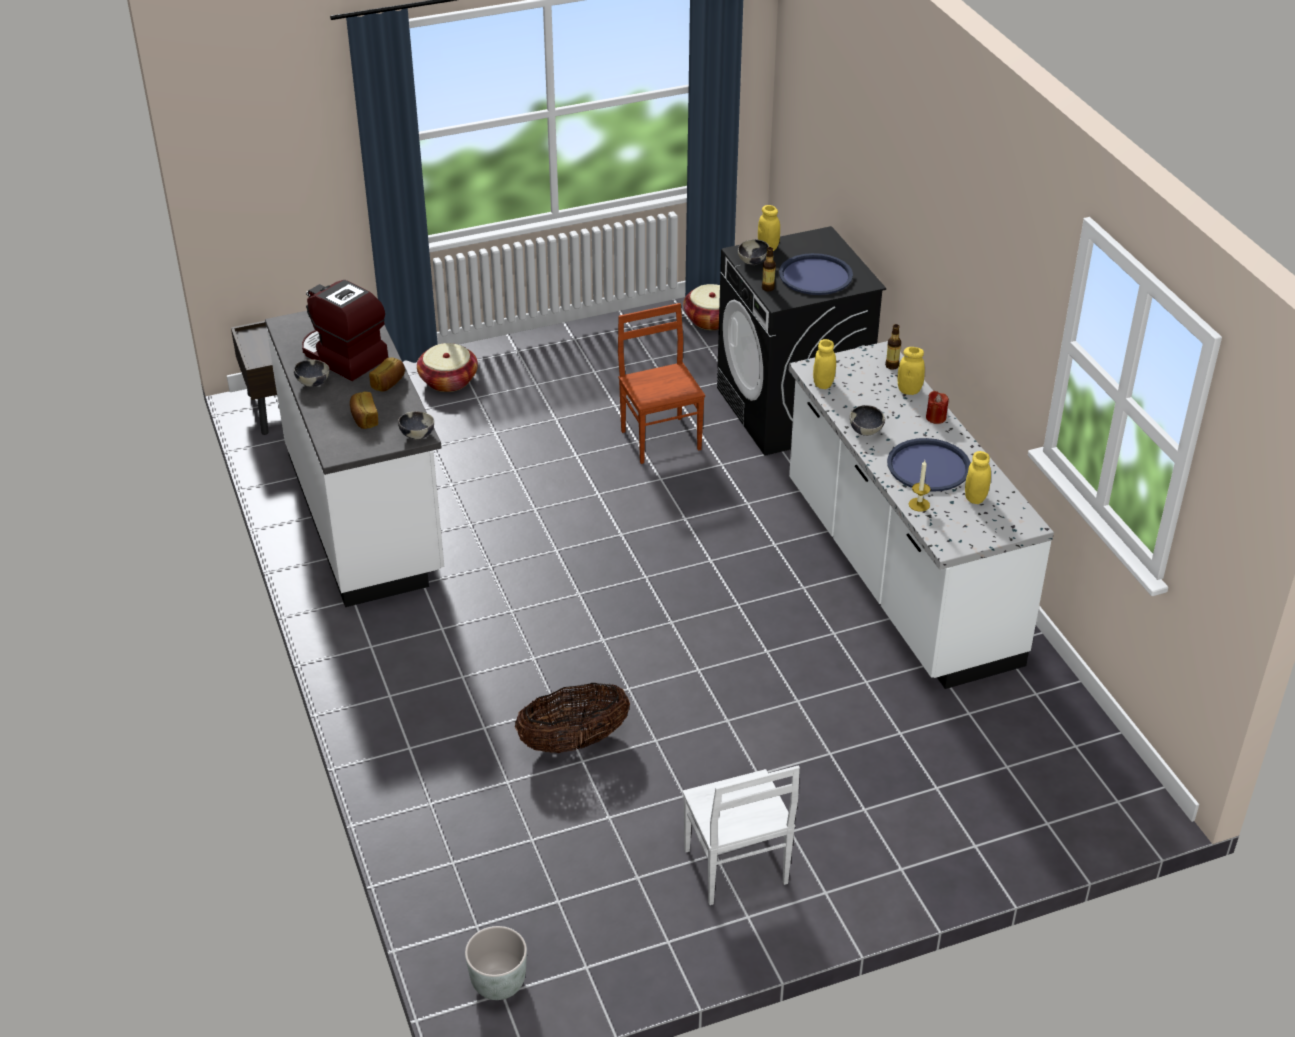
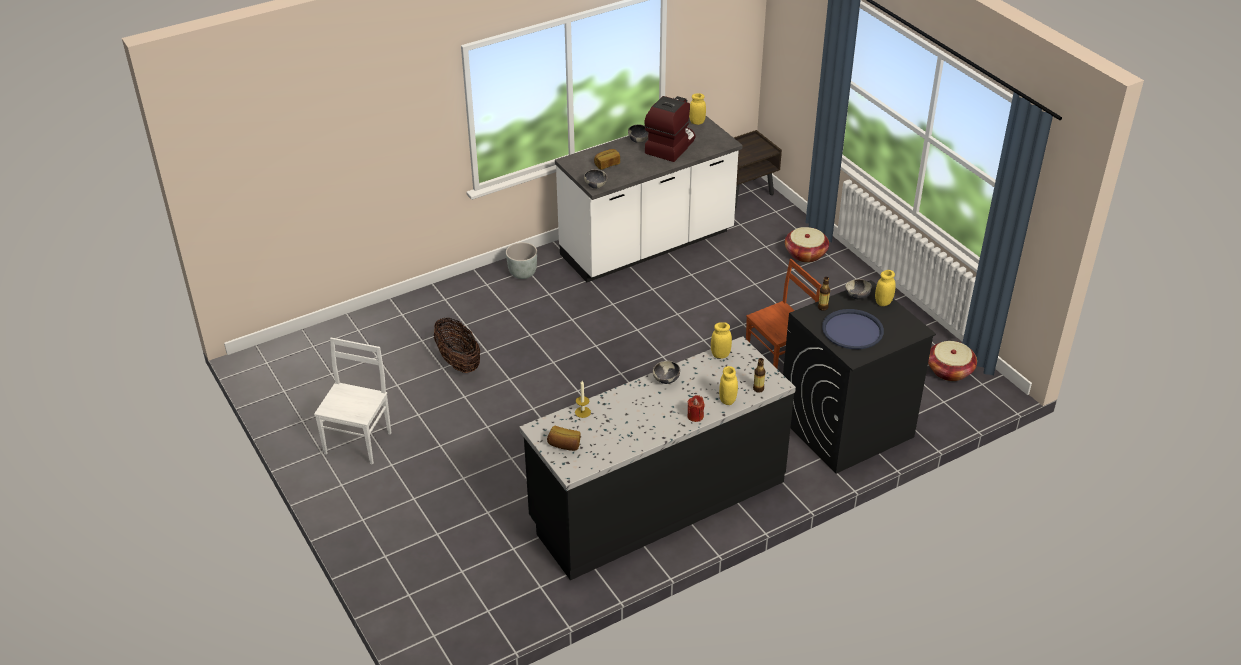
camera: 80 degrees right, 0 degrees up
(389, 383) = (647, 167): bread -> bread (564, 445)
(498, 984) = (272, 360): grey planter -> grey planter (522, 273)
(734, 868) = (359, 442): white chair -> white chair turned 135 degrees clockwise
(898, 575) = (657, 501): white counter -> black counter
(928, 466) = (630, 415): blue tray -> none
(975, 498) = (597, 441): yellow jar -> yellow jar (697, 122)

